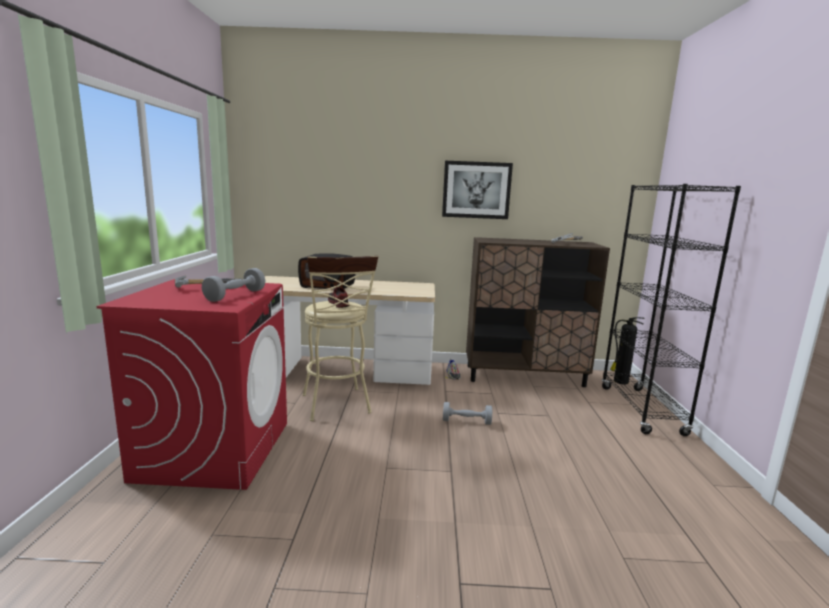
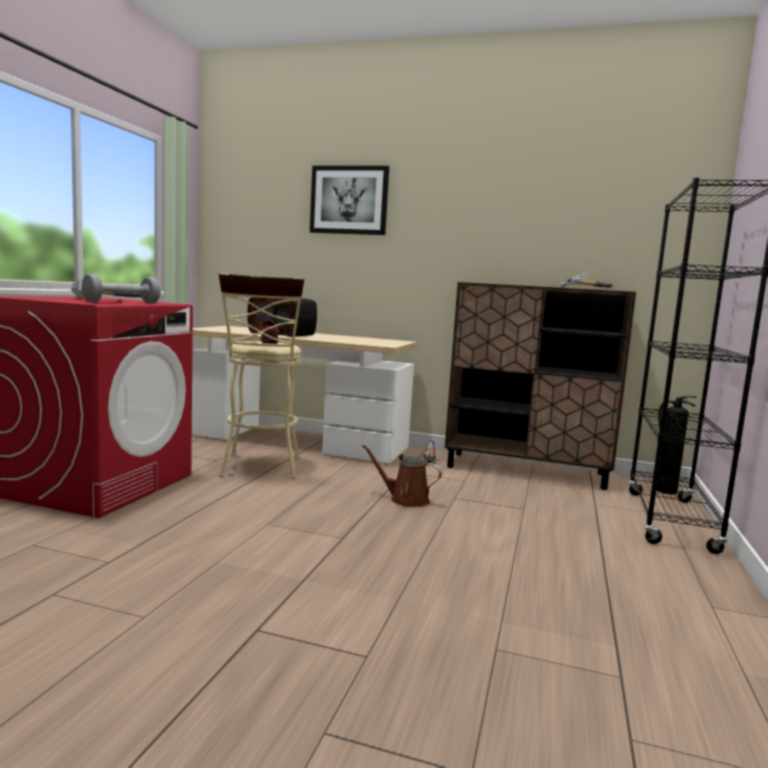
camera: 15 degrees right, 5 degrees down
(466, 421) = (405, 500): grey dumbbell -> brown watering can
(476, 190) = (472, 224): picture -> picture (349, 200)

